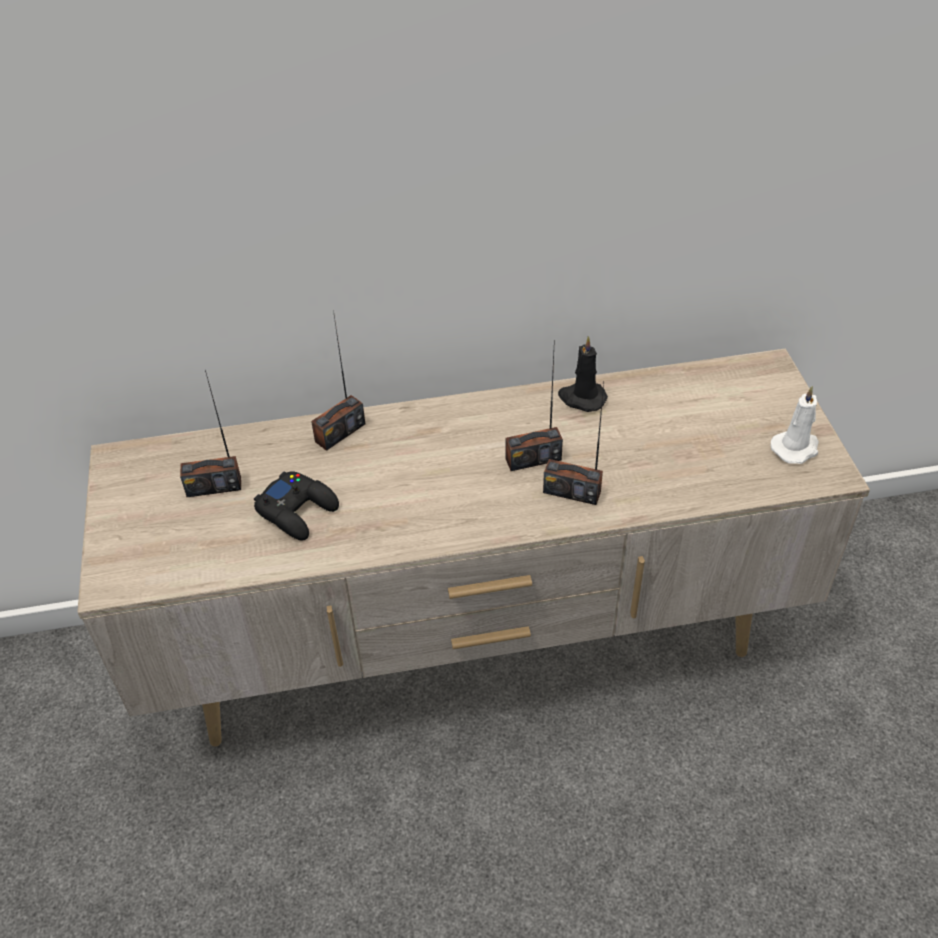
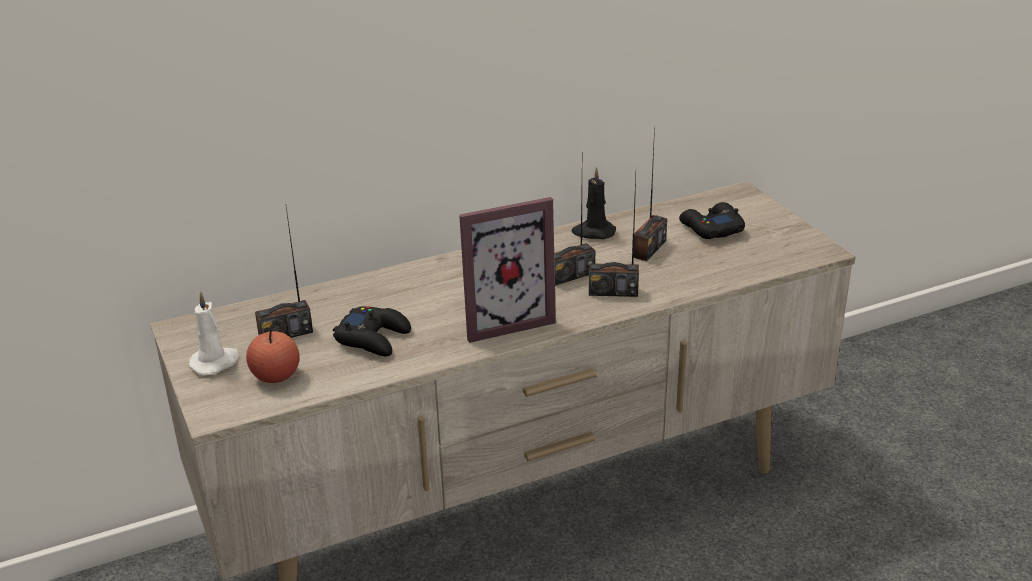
camera: 15 degrees left, 15 degrees down
(184, 544) = (275, 376): none -> apple
(340, 432) = (388, 282): radio -> radio (648, 249)
(440, 510) = (503, 319): none -> picture frame
(715, 415) = (711, 228): none -> black game controller
(796, 448) = (785, 239): white candle -> white candle (216, 362)

